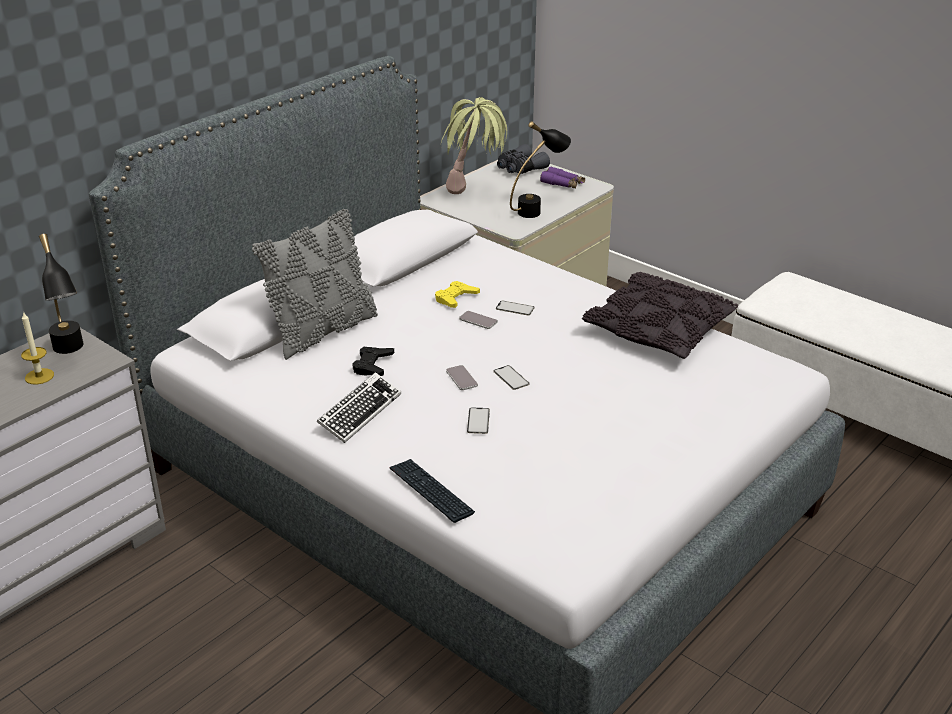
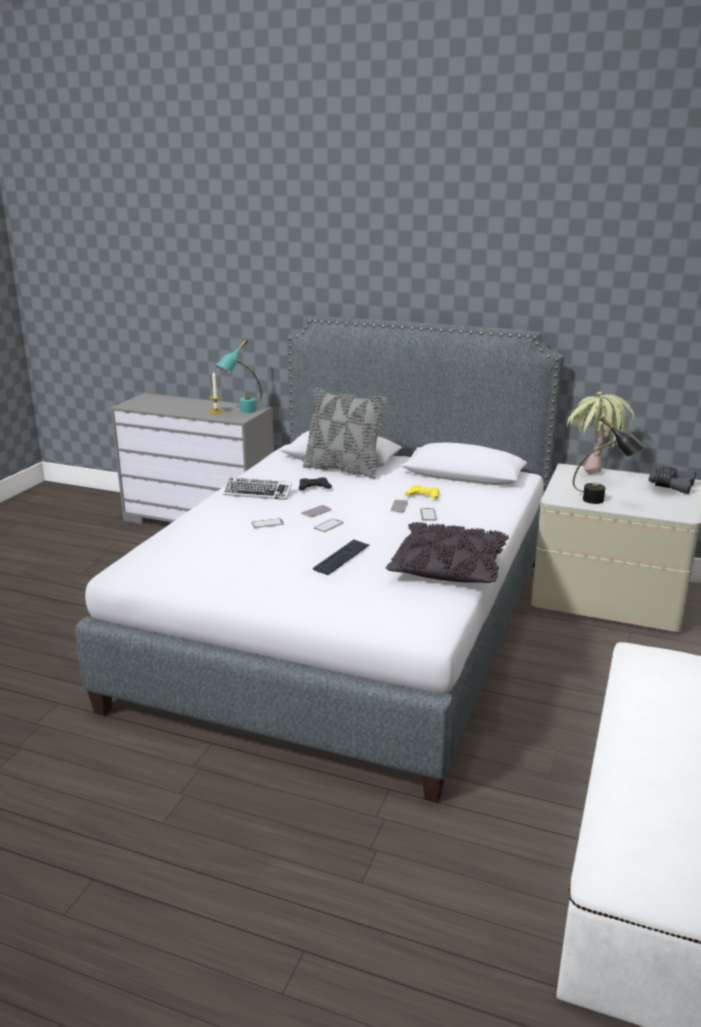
camera: 70 degrees right, 10 degrees down
(71, 353) = (241, 412): black table lamp -> turquoise table lamp
(431, 491) = (184, 523): keyboard -> keyboard (342, 558)
(562, 184) = (667, 504): purple binoculars -> none

